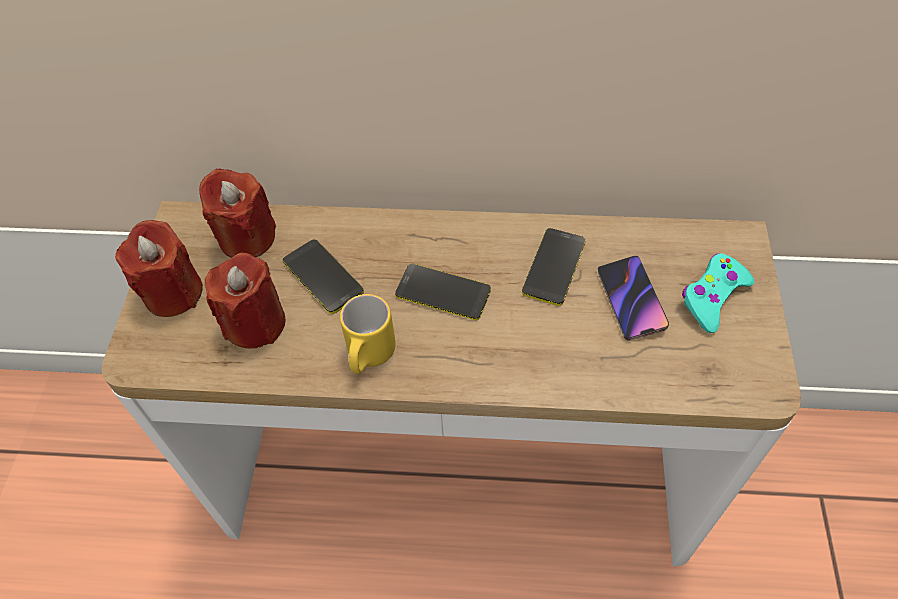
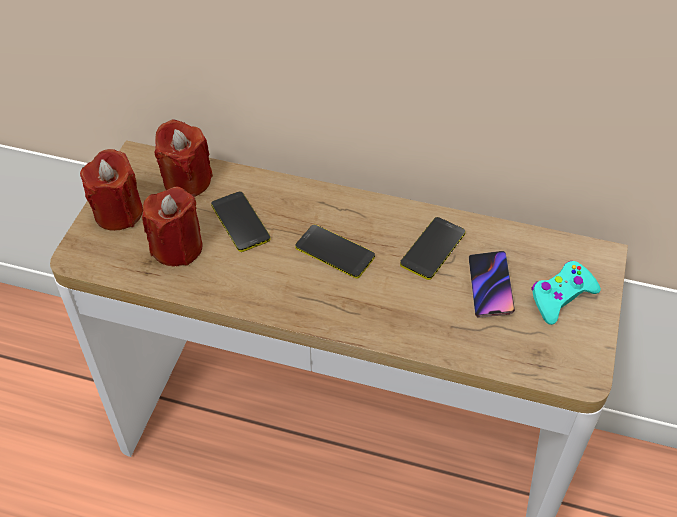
camera: 10 degrees right, 5 degrees down
(369, 356) = (261, 289): yellow mug -> none

